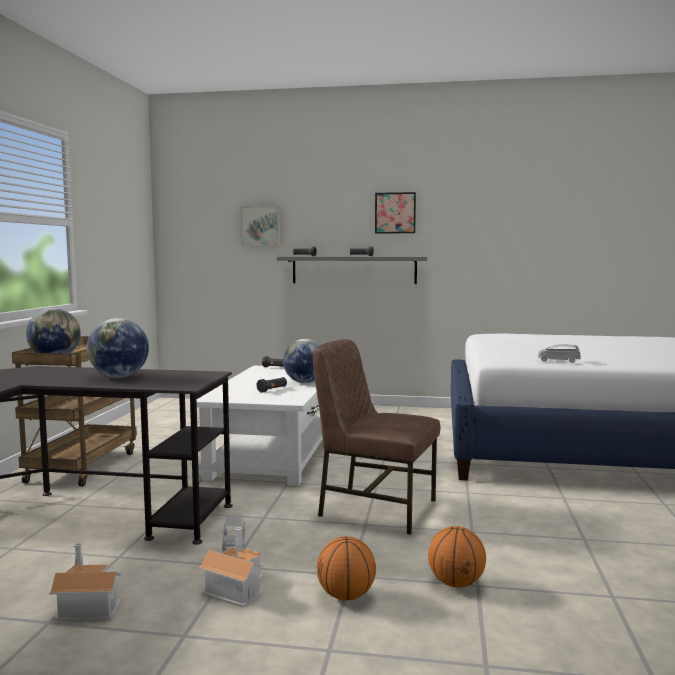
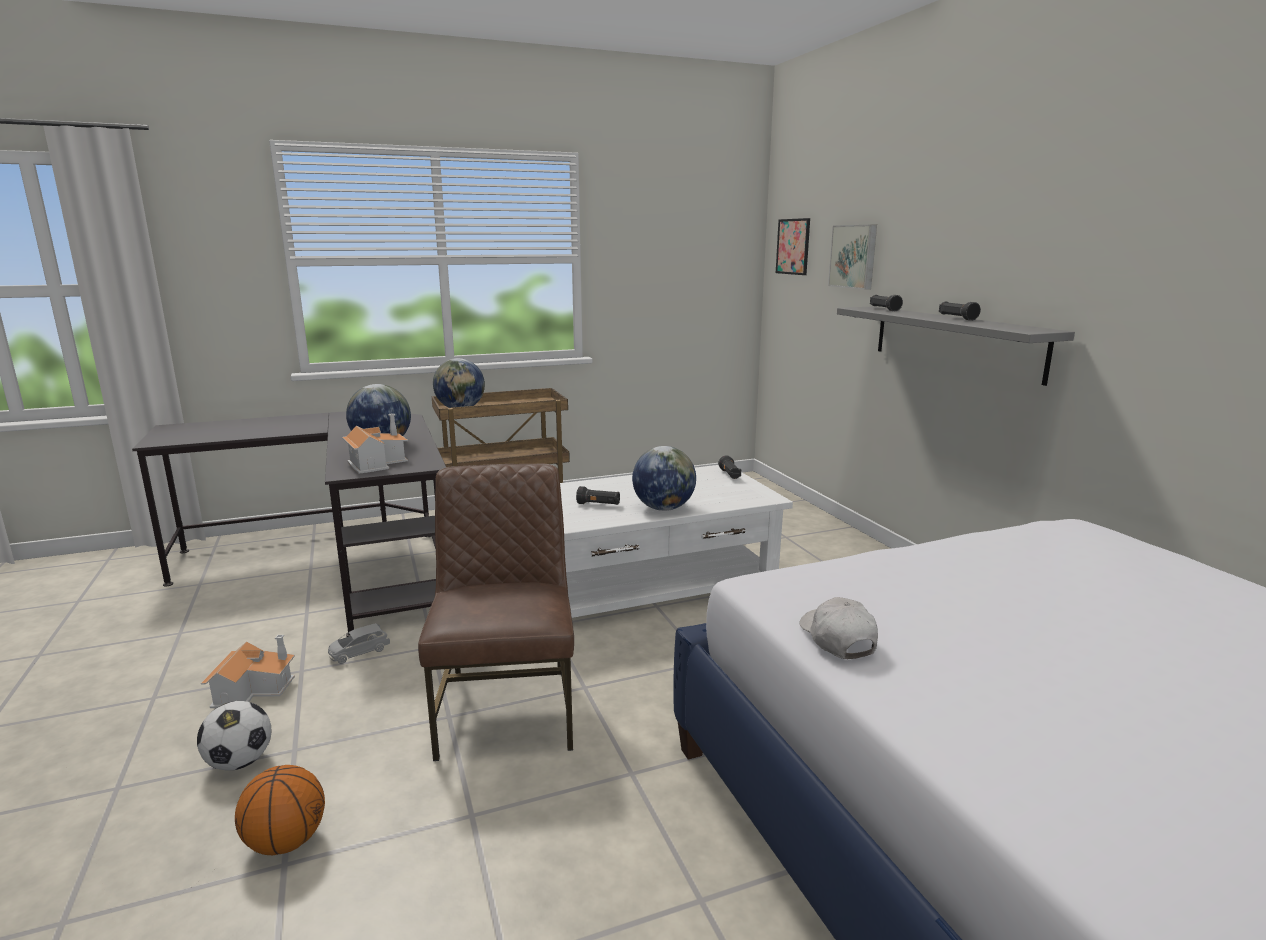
camera: 60 degrees right, 10 degrees up
(86, 604) = (211, 635): toy house -> toy house (376, 462)
(346, 596) = (240, 762): basketball -> football
(395, 213) = (1031, 236): picture -> picture (793, 246)
(558, 361) = (837, 639): grey toy car -> white cap

